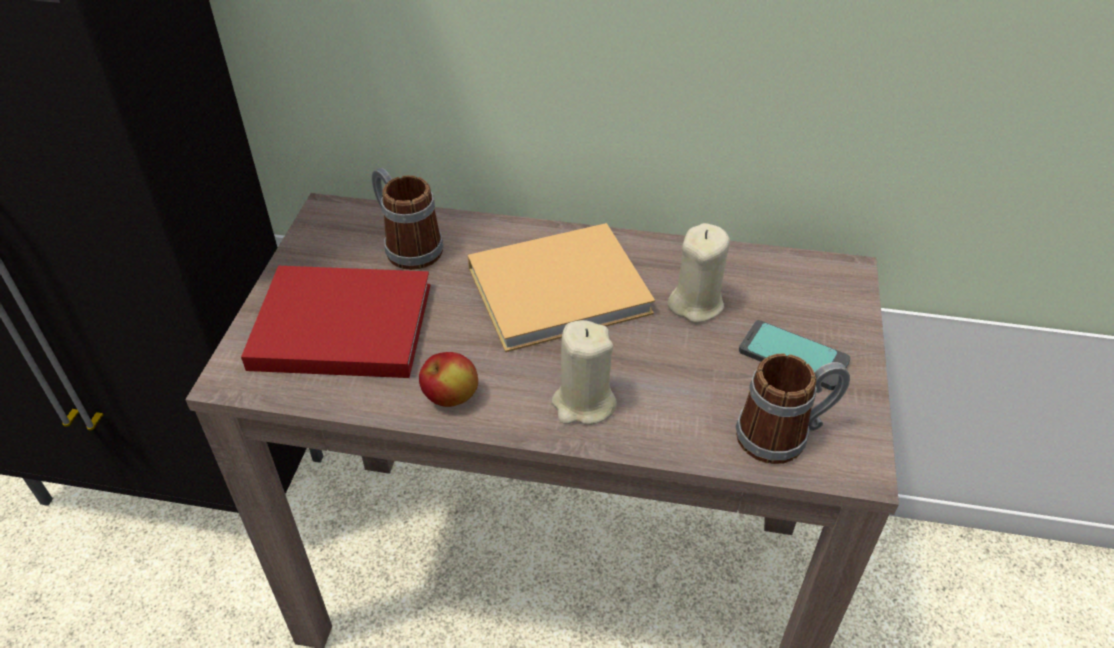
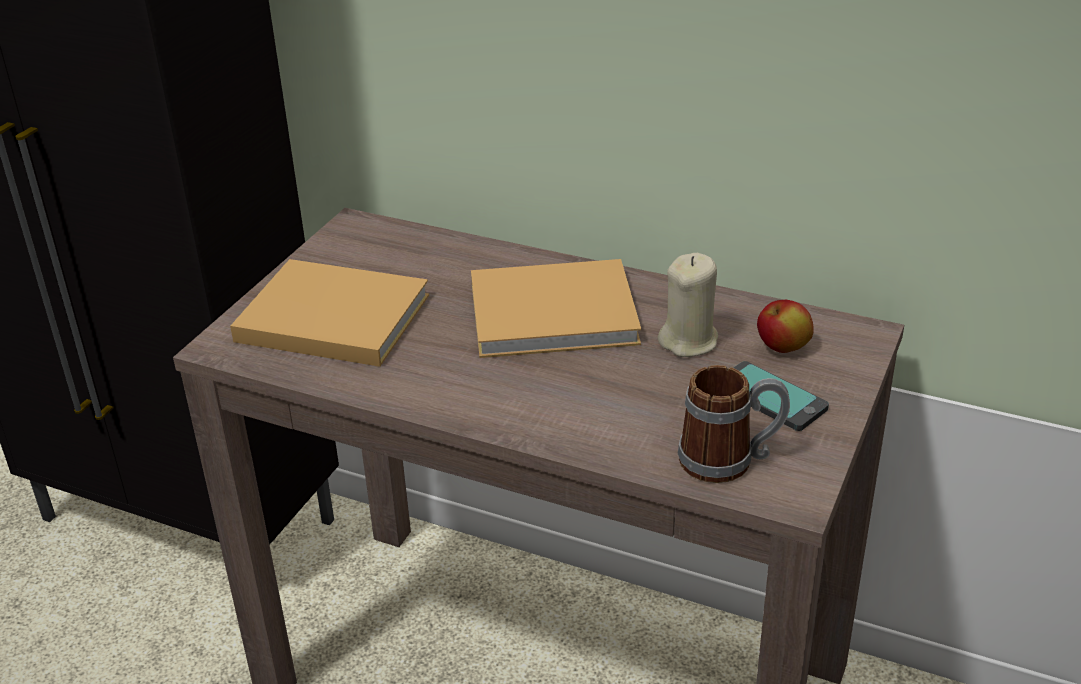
camera: 15 degrees right, 10 degrees down
(336, 325) = (328, 317): red book -> beige book
(407, 246) = (419, 260): mug -> none
(451, 397) = (412, 387): apple -> apple (783, 348)
(583, 403) = (538, 408): beige candle -> none

